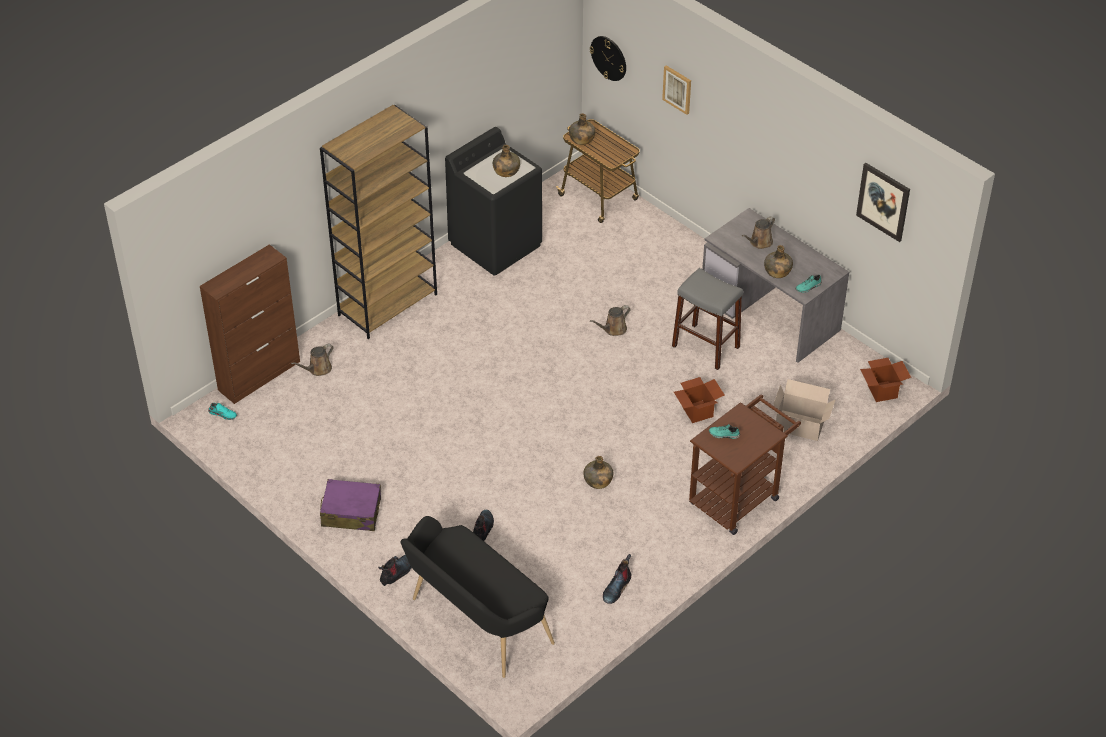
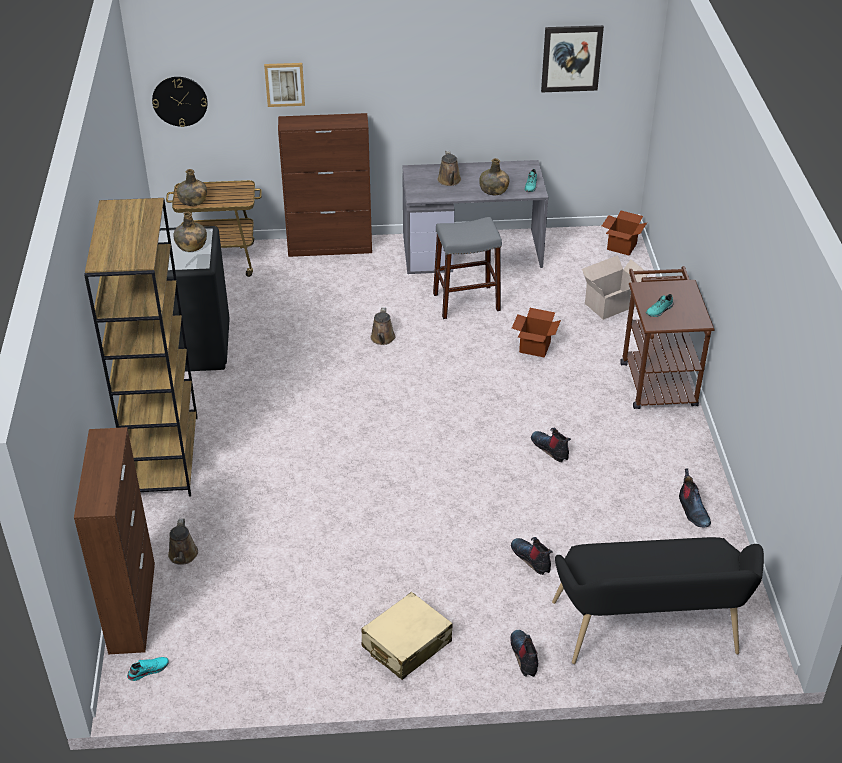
camera: 50 degrees left, 5 degrees down
(351, 512) = (406, 644): purple suitcase -> beige suitcase
(598, 481) = (550, 449): green bottle -> boot
(681, 239) = (330, 247): none -> brown cabinet

